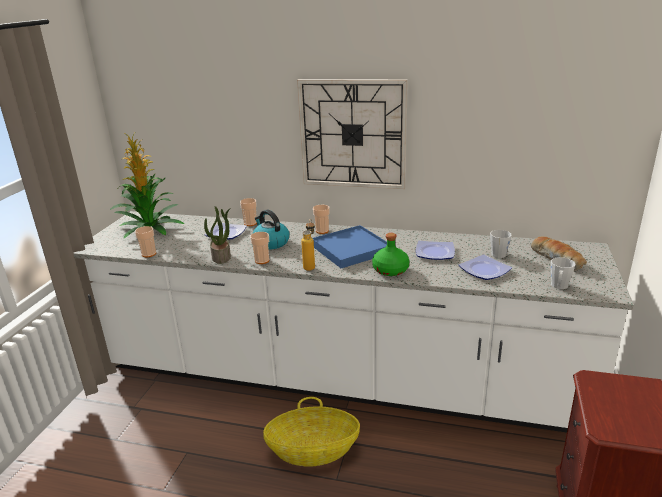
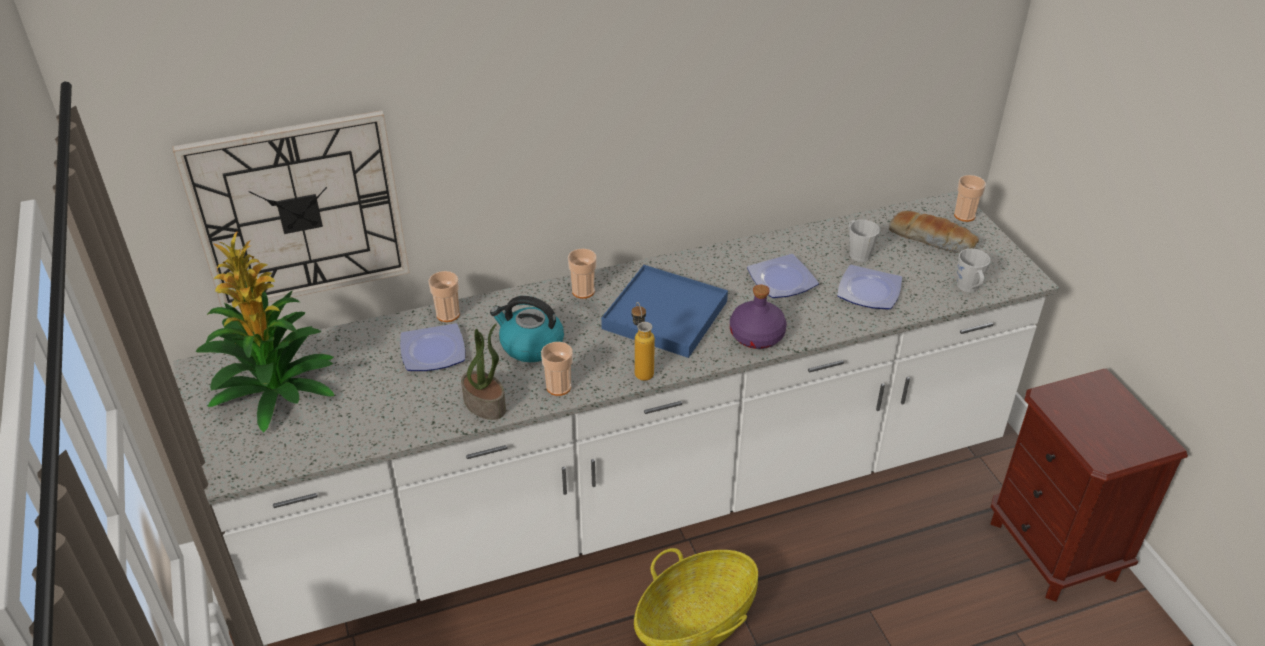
camera: 35 degrees left, 15 degrees up
(149, 254) = (350, 446): cup -> cup (964, 215)
(352, 134) = (614, 125): wall clock -> wall clock (299, 211)
(390, 270) = (756, 336): green bottle -> purple bottle

